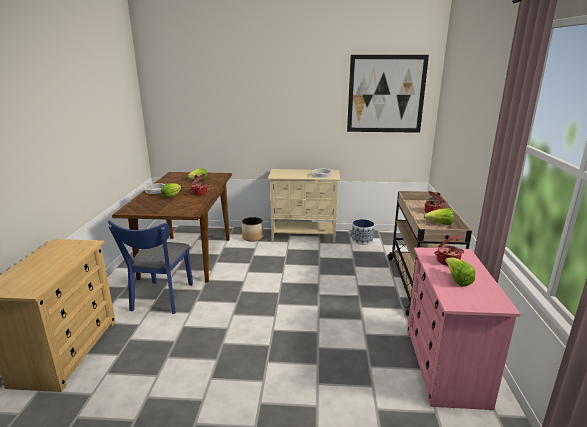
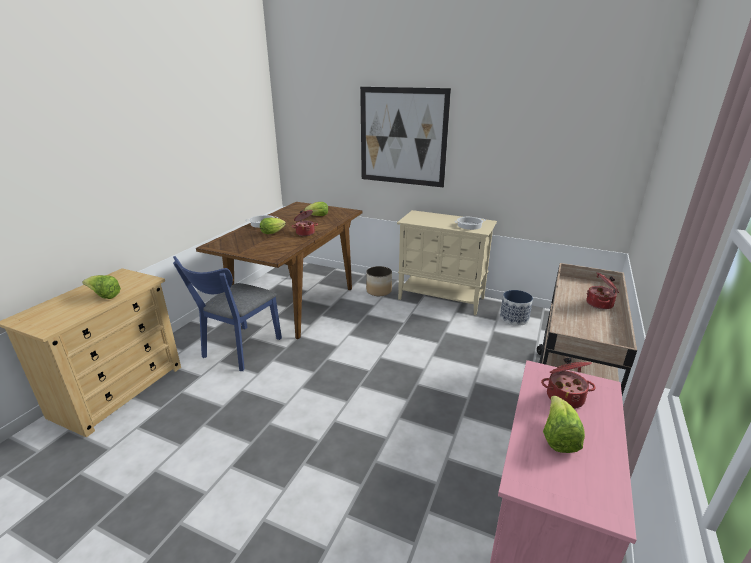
camera: 20 degrees right, 5 degrees up
(386, 94) = (576, 119): picture -> picture (402, 137)
(439, 224) = (597, 326): lettuce -> lettuce (104, 296)

